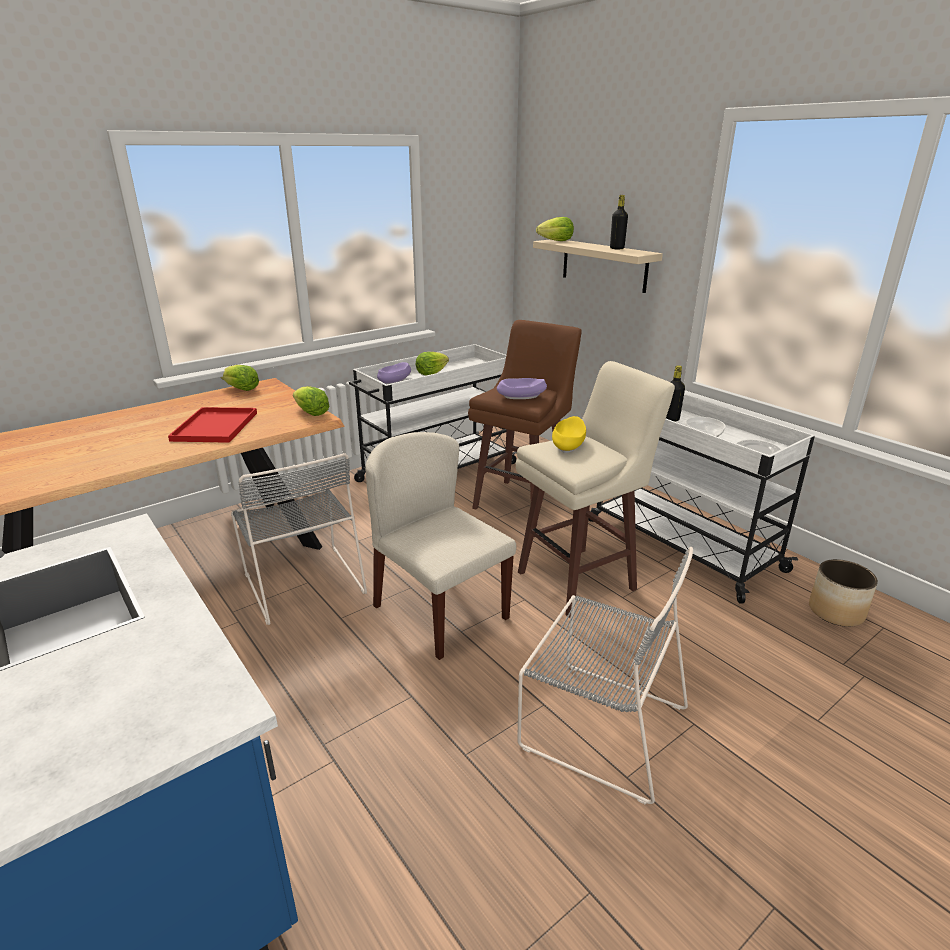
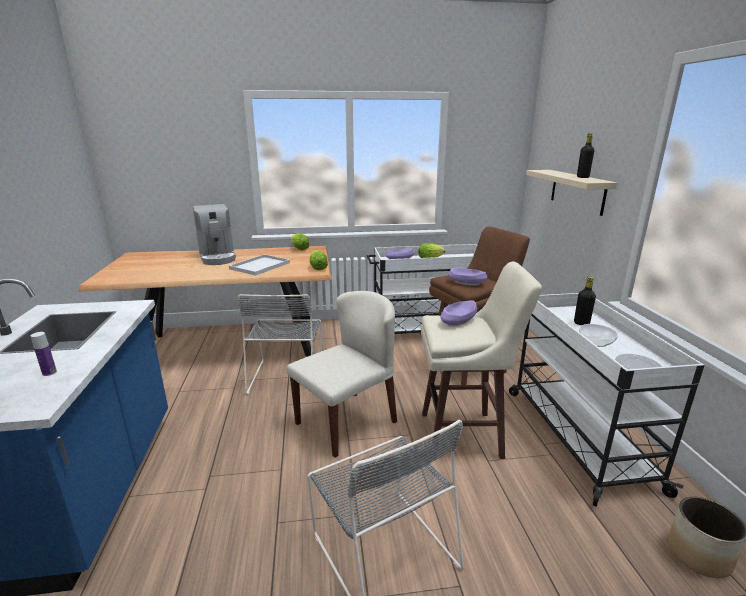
camera: 30 degrees right, 5 degrees down
(118, 426) = (217, 257): none -> coffee machine
(159, 663) = (49, 373): none -> bottle
(215, 427) = (259, 266): red tray -> white tray
(439, 611) = (346, 422): beige chair -> beige chair turned 60 degrees clockwise
(556, 241) = (544, 171): lettuce -> none
(568, 444) = (458, 321): yellow bowl -> purple bowl

